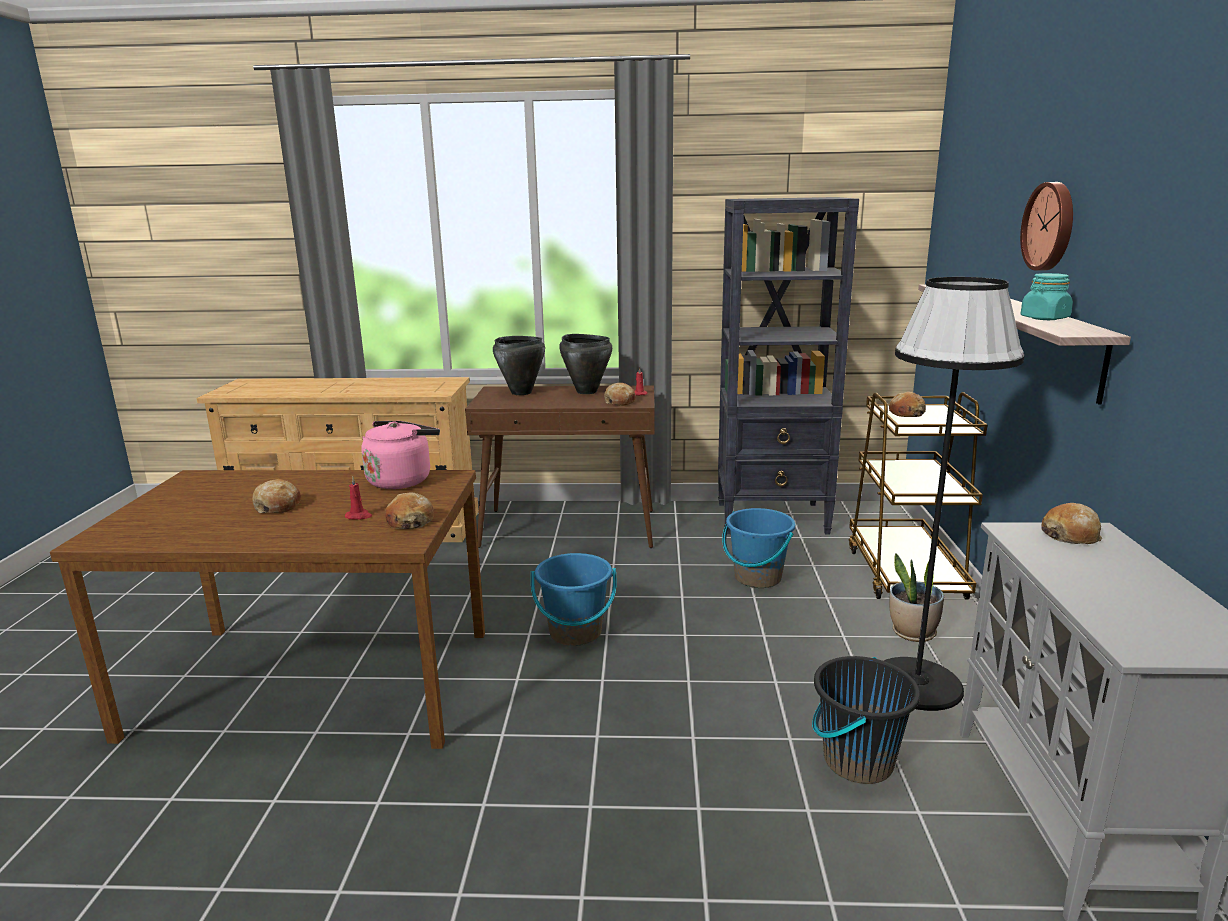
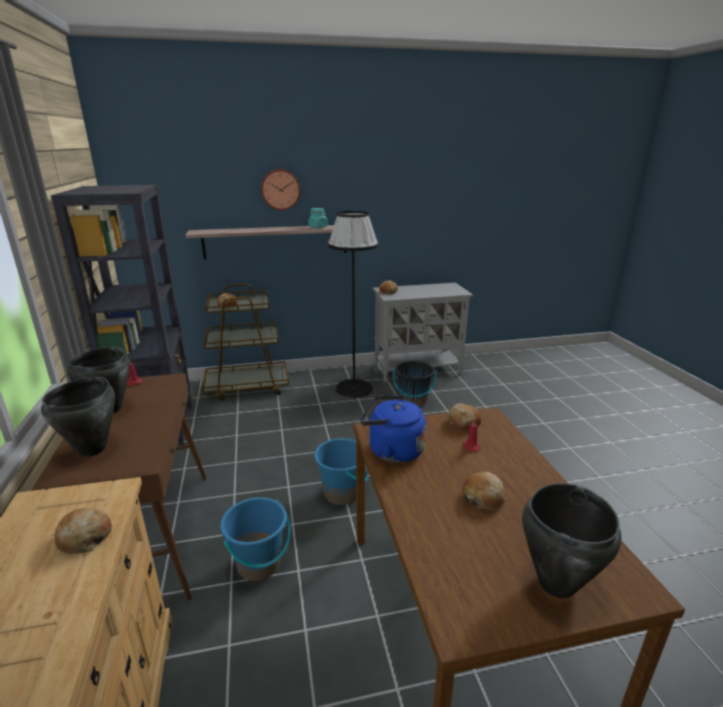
camera: 105 degrees left, 5 degrees up
(157, 511) = (555, 583): none -> black cooking pot
(402, 480) = (392, 450): pink kettle -> blue kettle
(620, 402) = (160, 388): bread -> bread (84, 537)
(757, 578) = (256, 430): blue bucket -> blue bucket (259, 564)
(912, 633) = (312, 387): potted plant -> none

